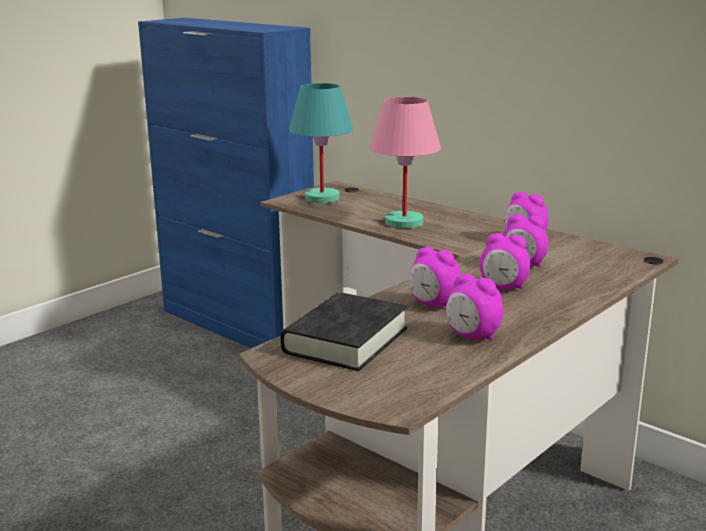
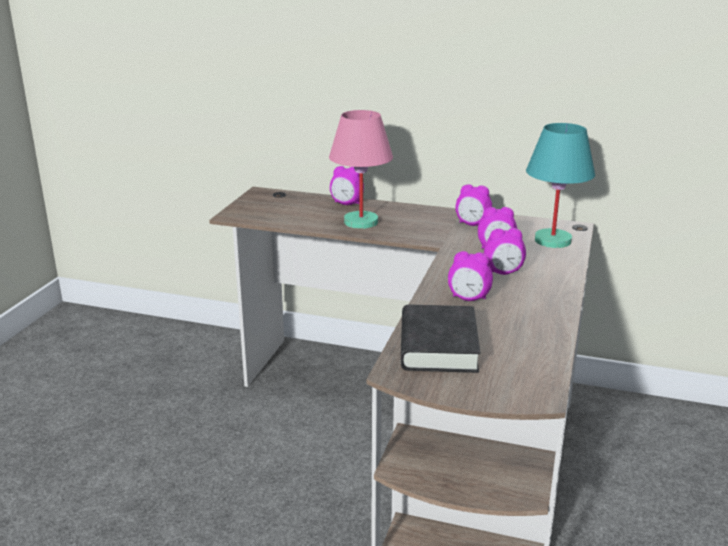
camera: 25 degrees left, 5 degrees up
(238, 325) = (153, 335): blue cabinet -> none
(323, 198) = (263, 207): turquoise table lamp -> turquoise table lamp (553, 240)
(472, 336) = (527, 322): alarm clock -> alarm clock (346, 204)

